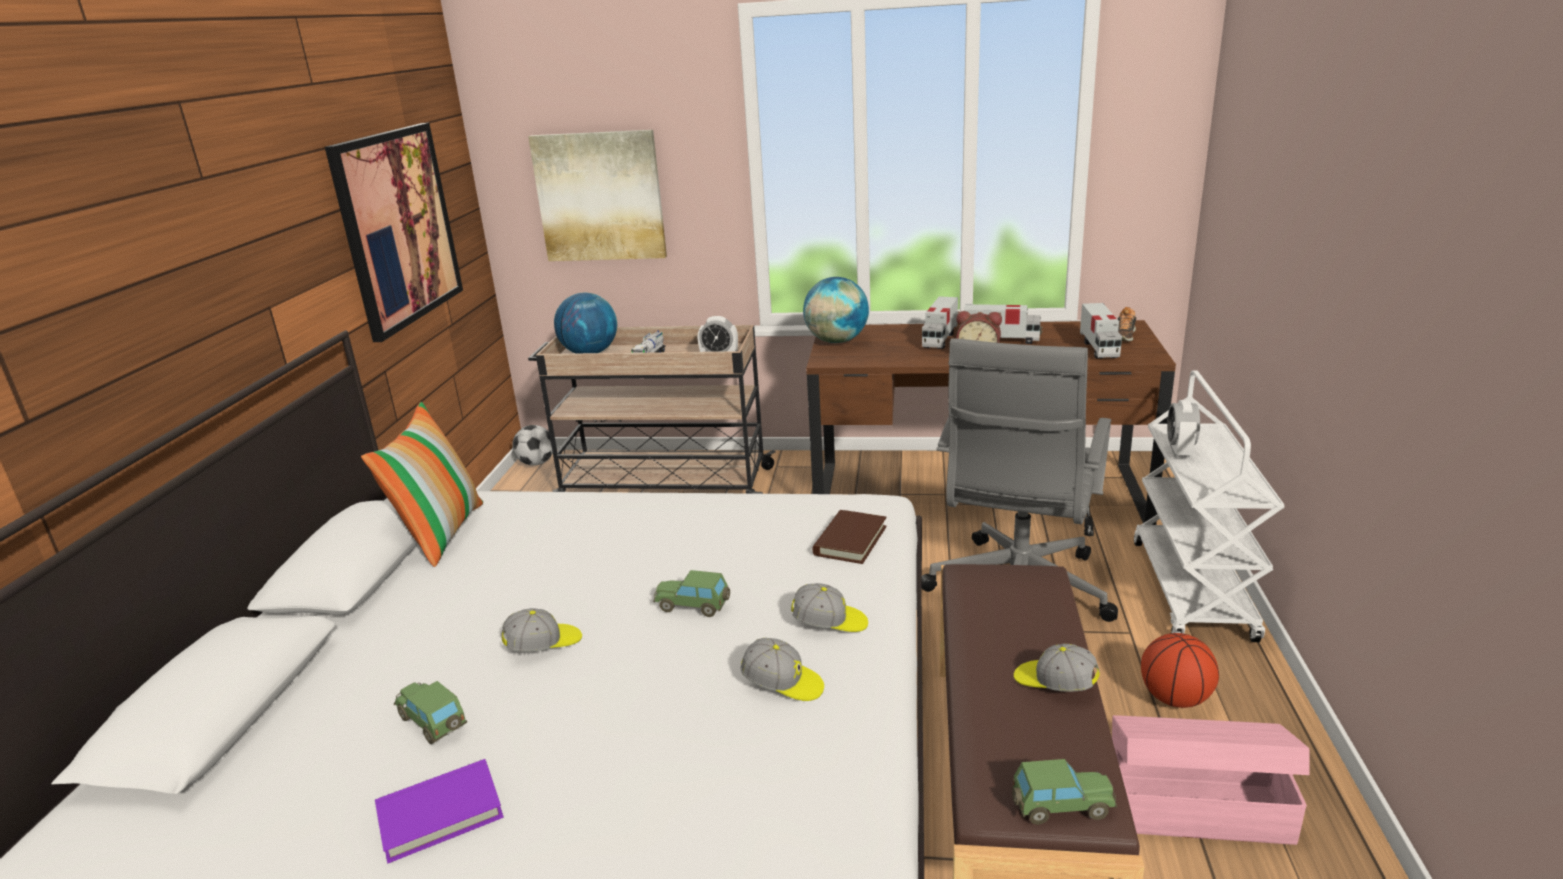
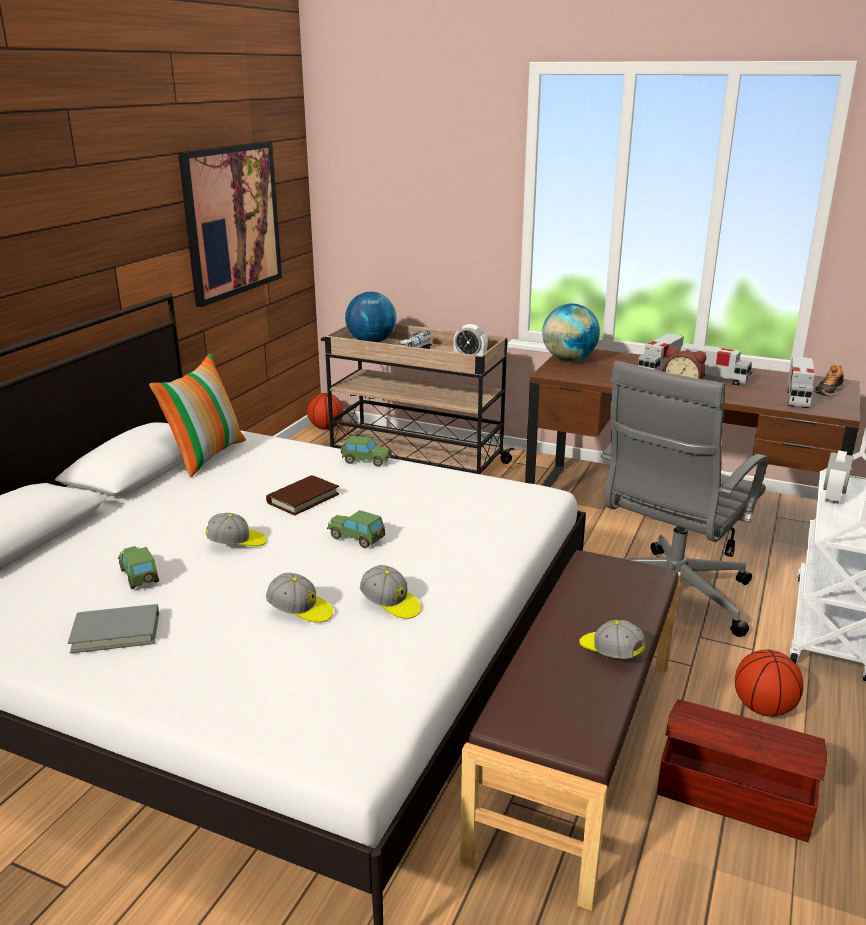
camera: 15 degrees right, 0 degrees up
(440, 814) = (116, 632): purple book -> grey book
(536, 463) = (326, 428): football -> basketball
(600, 196) = (402, 215): picture -> none
(830, 623) = (451, 570): cap -> cap (300, 611)
(850, 540) = (503, 515): brown book -> brown book (303, 498)
(1060, 806) = (559, 735): toy car -> toy car (366, 461)
(1195, 807) = (733, 792): pink storage box -> brown storage box

